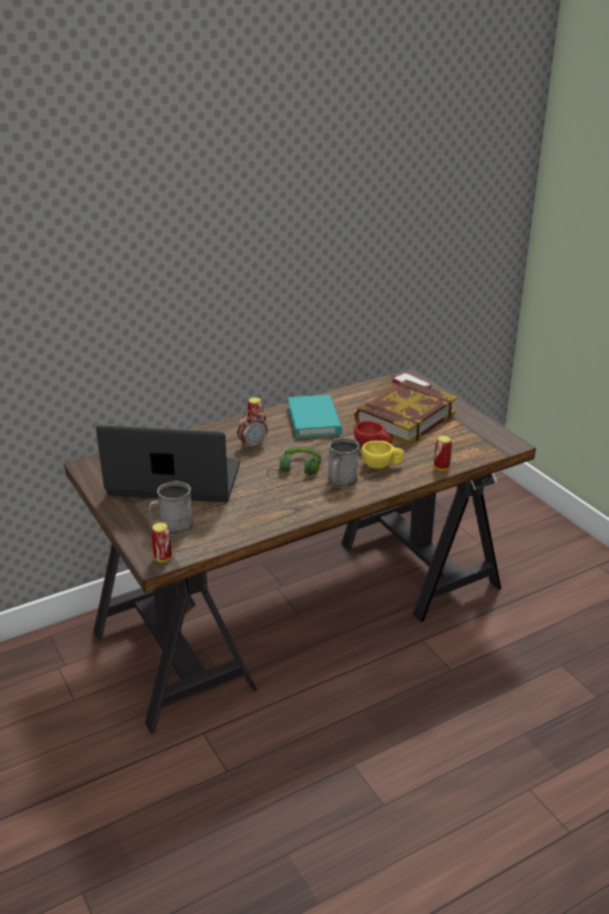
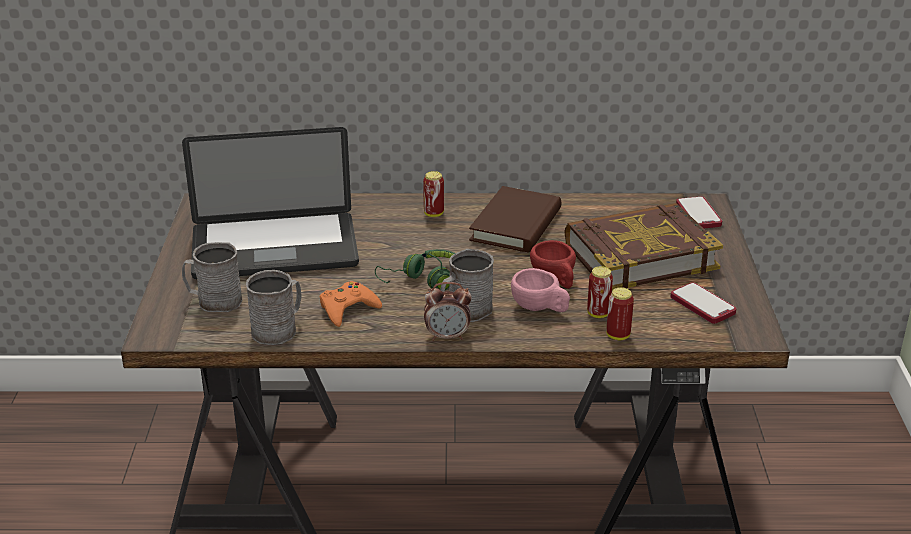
camera: 30 degrees right, 0 degrees up
(163, 558) = (166, 333): can -> can (598, 314)
(174, 480) = (274, 248): laptop -> laptop turned 135 degrees clockwise
(237, 530) = (279, 329): none -> grey mug
(253, 445) = (407, 234): alarm clock -> alarm clock (447, 336)
(267, 503) = (348, 309): none -> orange game controller
(314, 420) = (516, 225): turquoise book -> brown book
(382, 466) = (540, 308): yellow cup -> pink cup
(467, 436) = (702, 305): none -> phone

